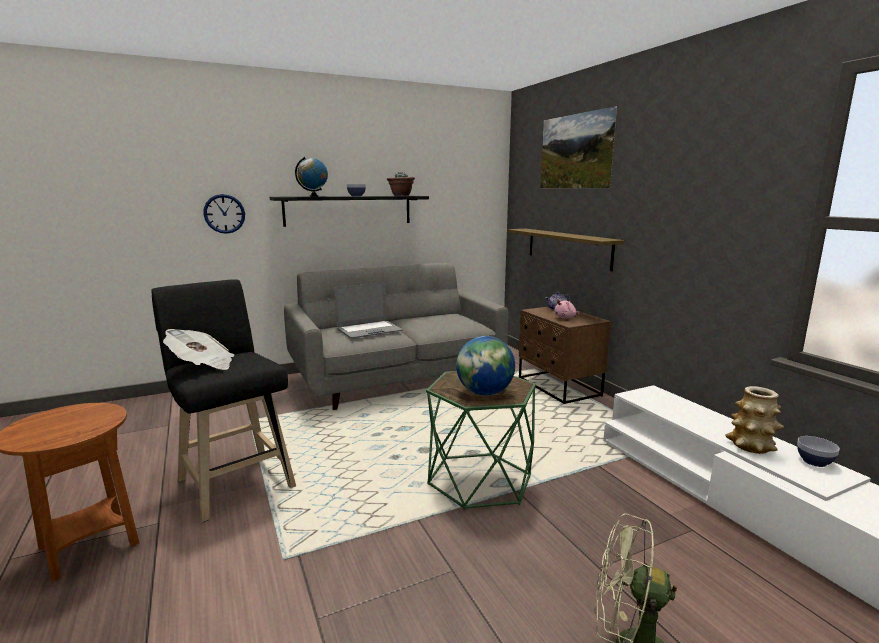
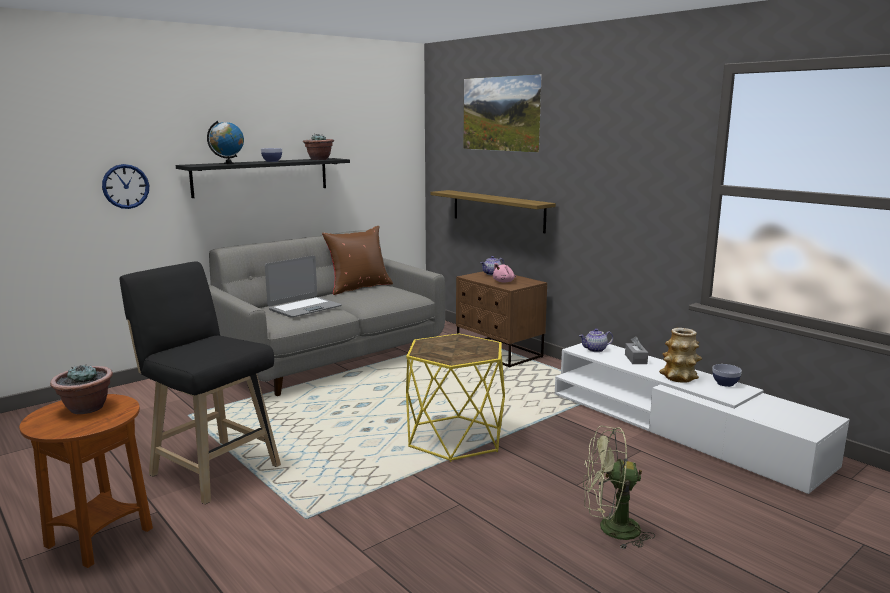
camera: 15 degrees left, 0 degrees up
(75, 418) = (86, 408): none -> potted plant
(202, 365) = (188, 350): newspaper -> none
(430, 314) = (358, 287): none -> brown pillow
(479, 480) = (454, 438): green side table -> yellow side table
(485, 393) = (461, 353): globe -> none
(653, 398) = (595, 350): none -> teapot
(699, 415) = (635, 359): none -> grey tissue box

